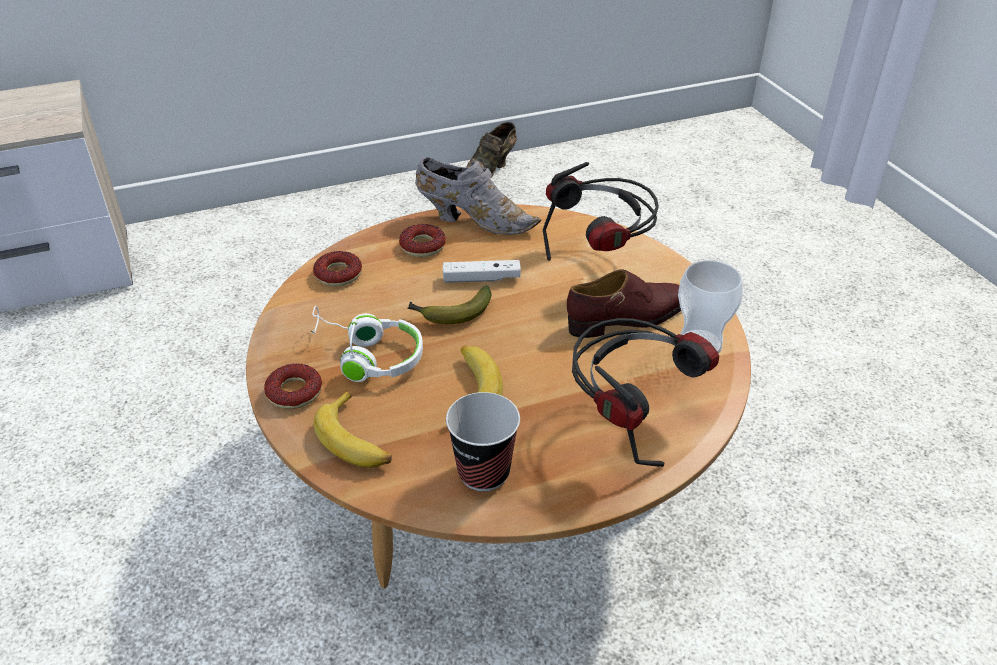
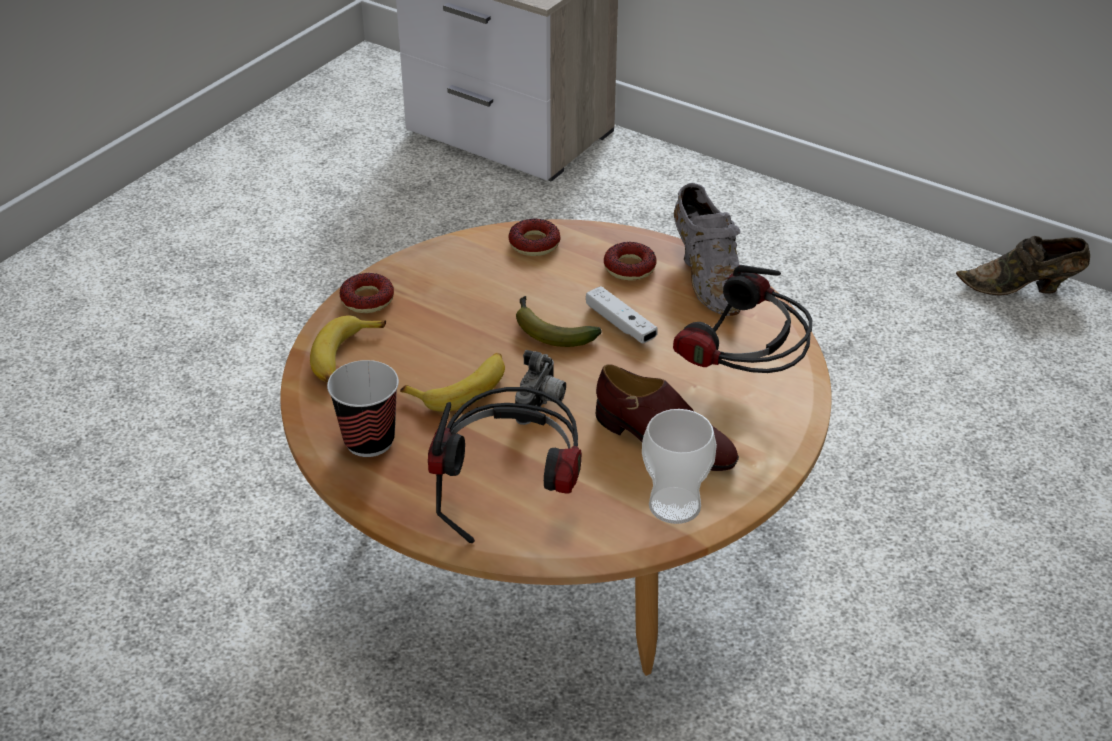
camera: 55 degrees right, 0 degrees up
(367, 356) = (446, 313): white headphones -> none
(534, 356) = (542, 405): none -> camera

